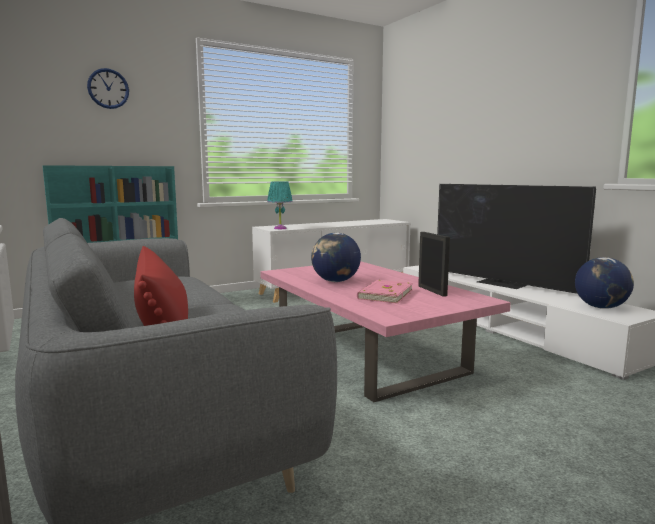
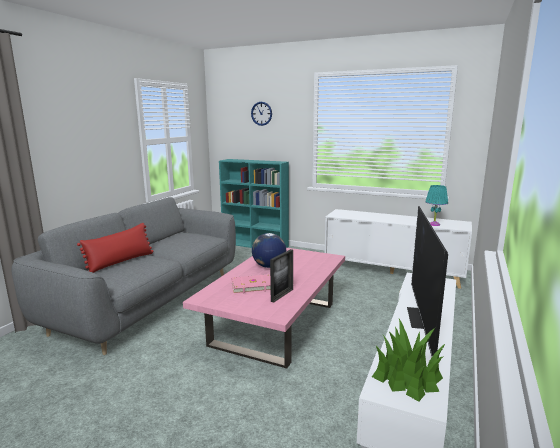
camera: 55 degrees right, 5 degrees up
(280, 228) = (341, 215): turquoise table lamp -> turquoise table lamp (434, 224)
(601, 307) = (407, 377): globe -> potted plant

